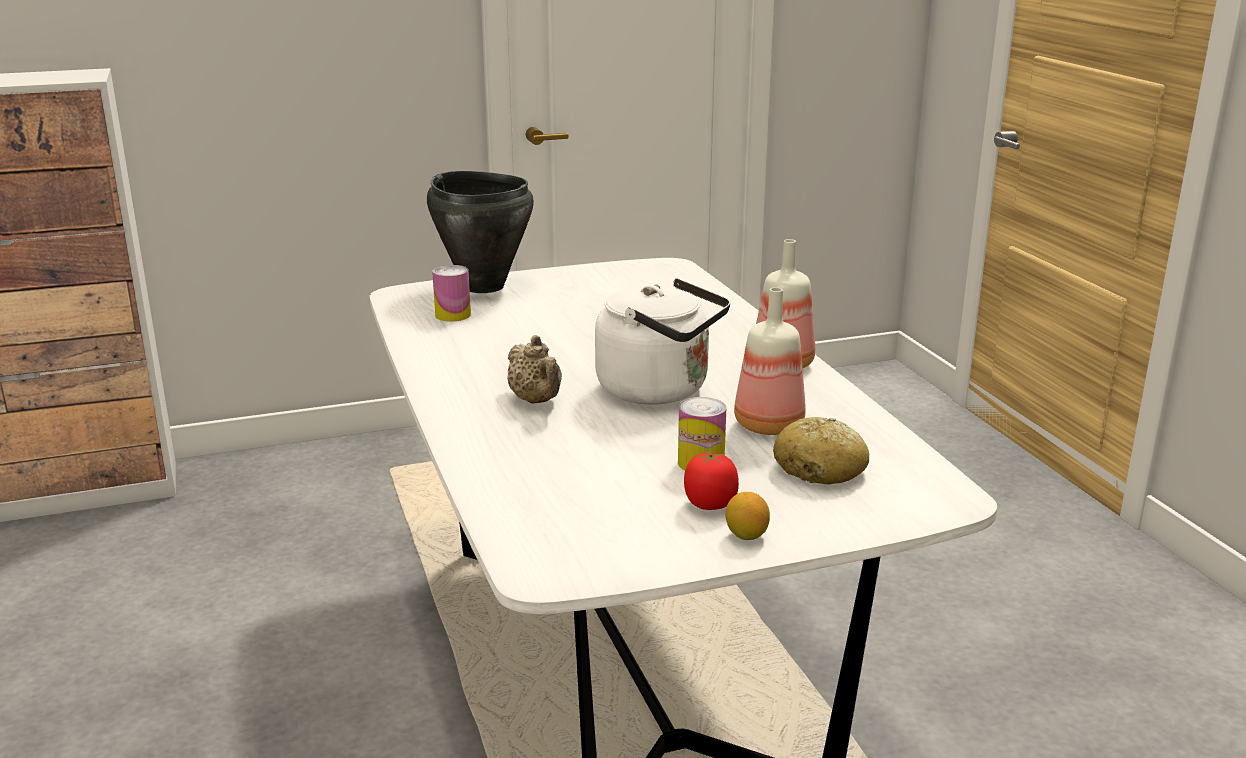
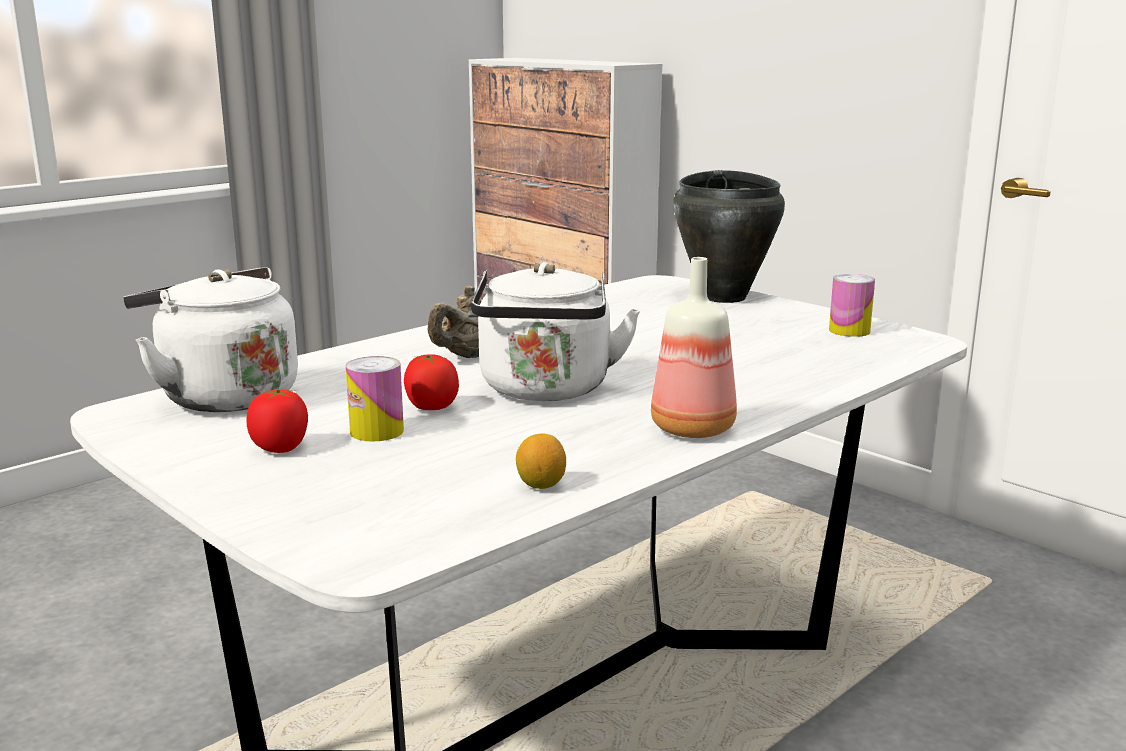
camera: 65 degrees right, 5 degrees down
(453, 315) = (635, 301): can -> can (849, 330)
(541, 517) = (223, 396): none -> white kettle
(661, 435) = (431, 407): none -> tomato
(746, 535) = (217, 471): lemon -> lemon (541, 485)
(766, 425) = (502, 444): bottle -> none
(820, 469) = (402, 484): bread -> none

